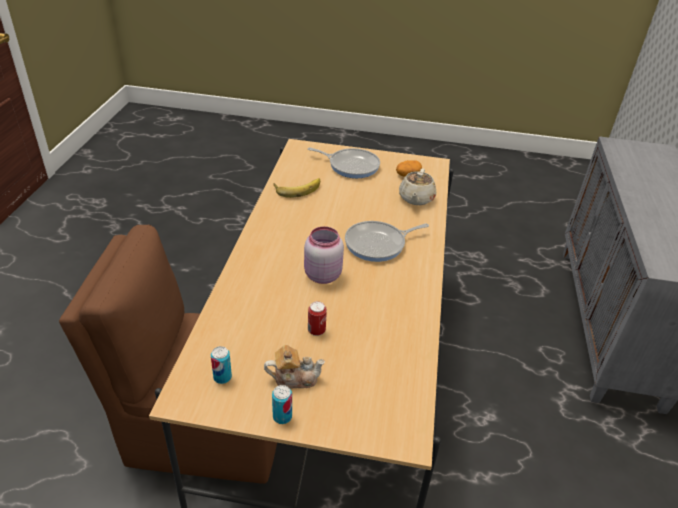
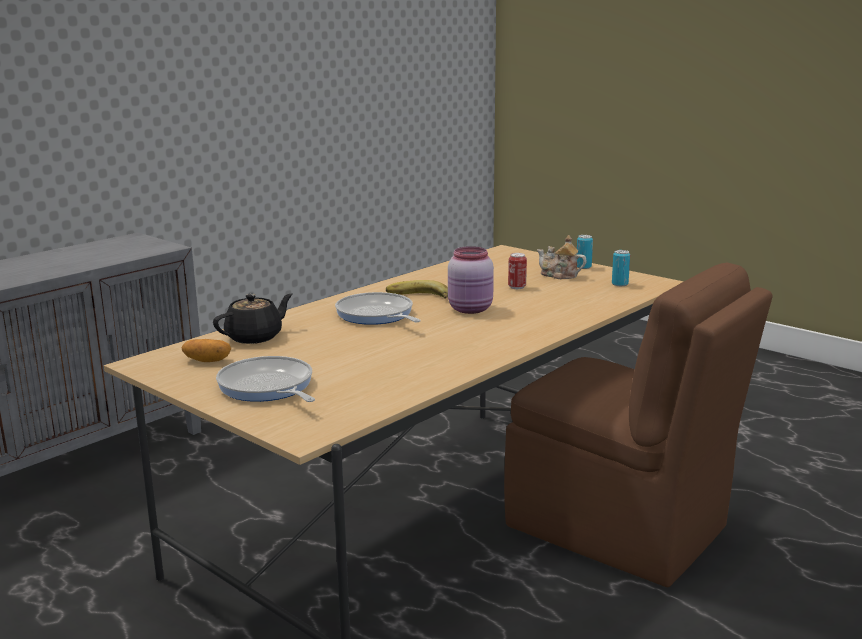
camera: 145 degrees left, 20 degrees down
(297, 188) = (397, 378): banana -> banana (418, 297)
(378, 244) = (376, 315): frying pan -> frying pan turned 135 degrees counterclockwise
(416, 199) = (255, 337): beige teapot -> black teapot

